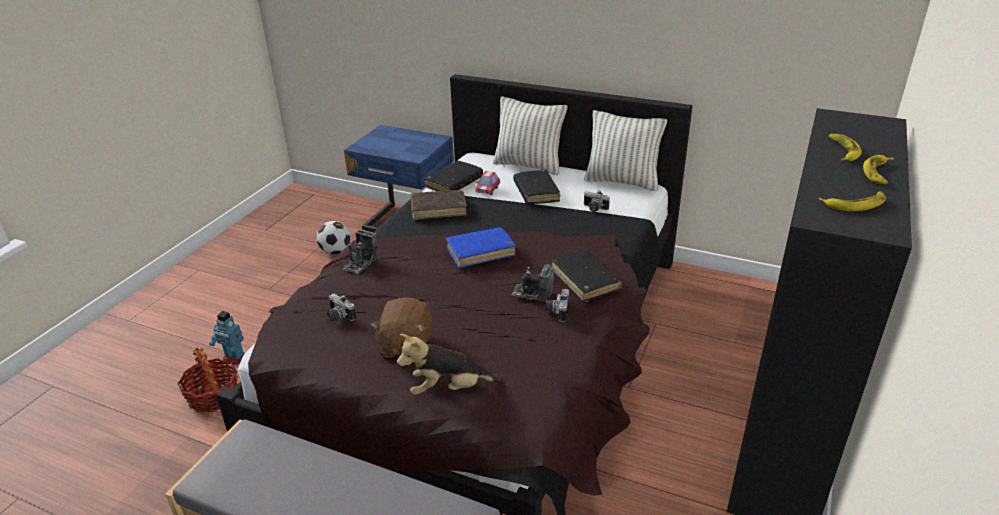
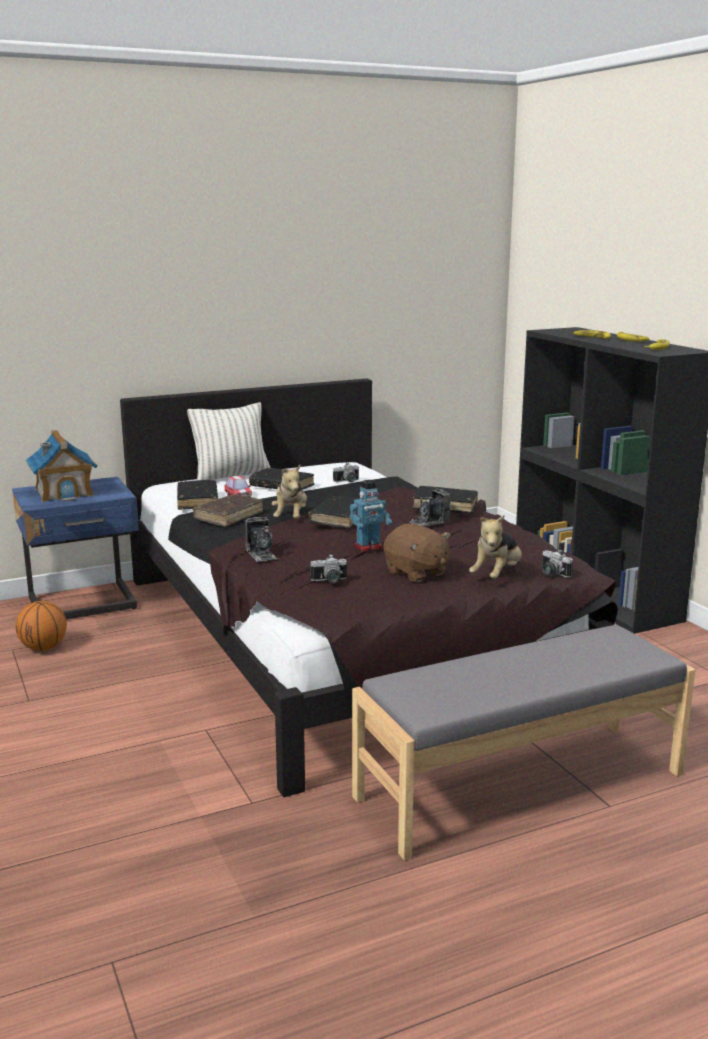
camera: 50 degrees left, 15 degrees down
(213, 396) = (159, 783): basket -> none
(234, 358) = (115, 754): toy robot -> toy robot (369, 547)
(336, 251) = (43, 648): football -> basketball
(394, 140) = (64, 492): none -> toy house
(471, 231) = (291, 518): none -> plush toy
(480, 253) = (340, 519): blue book -> black book
(557, 311) = (465, 523): camera -> camera (551, 574)
(622, 182) = (328, 465): pillow -> none

